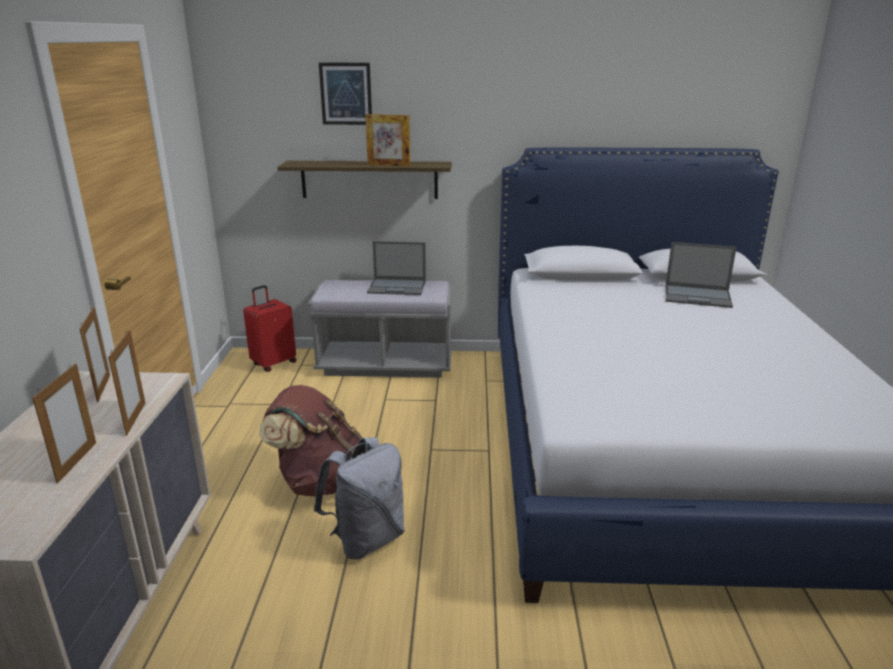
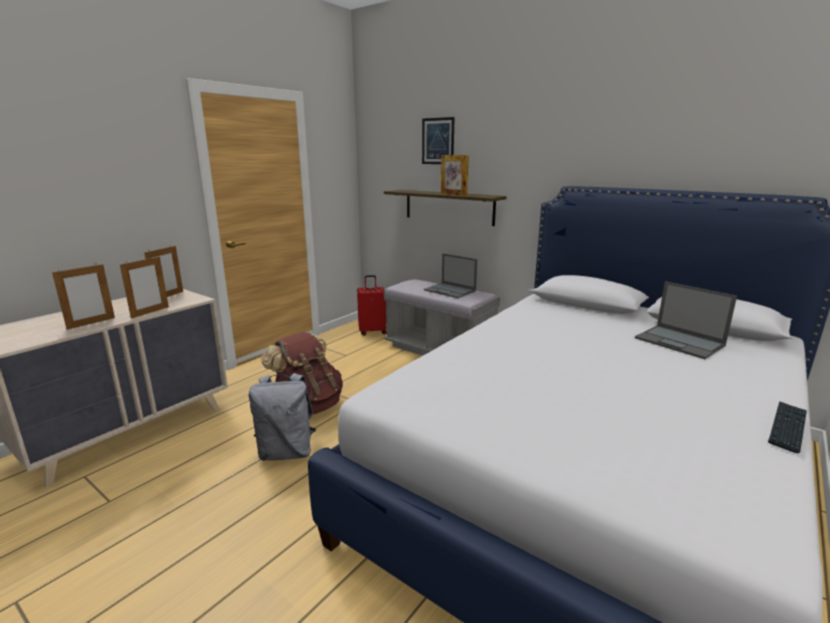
camera: 35 degrees right, 5 degrees down
(837, 347) = (787, 427): none -> keyboard

